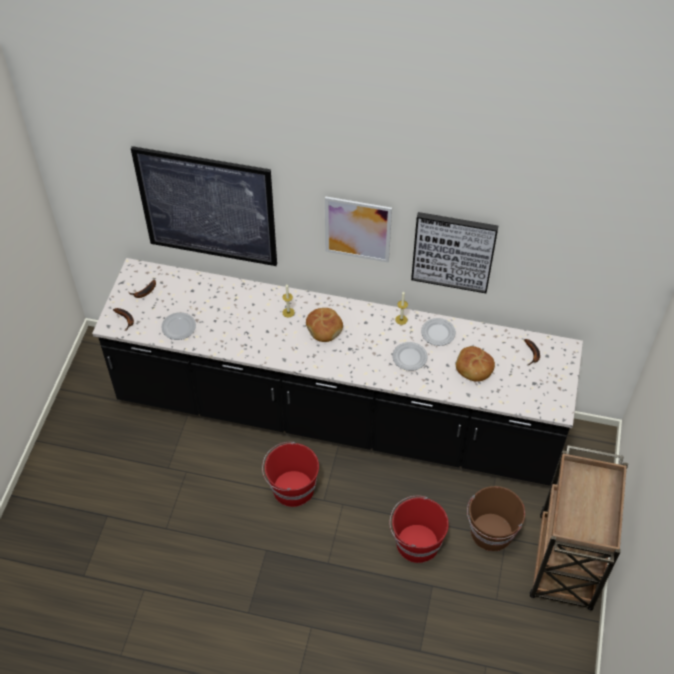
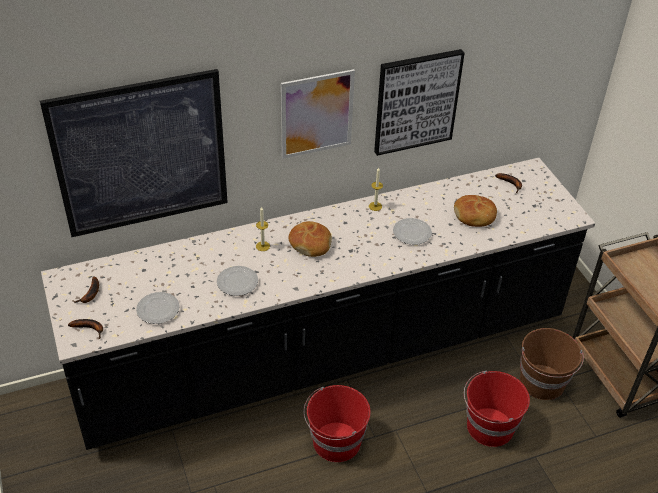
camera: 35 degrees left, 10 degrees down
(438, 333) = (418, 203): plate -> plate (238, 282)

